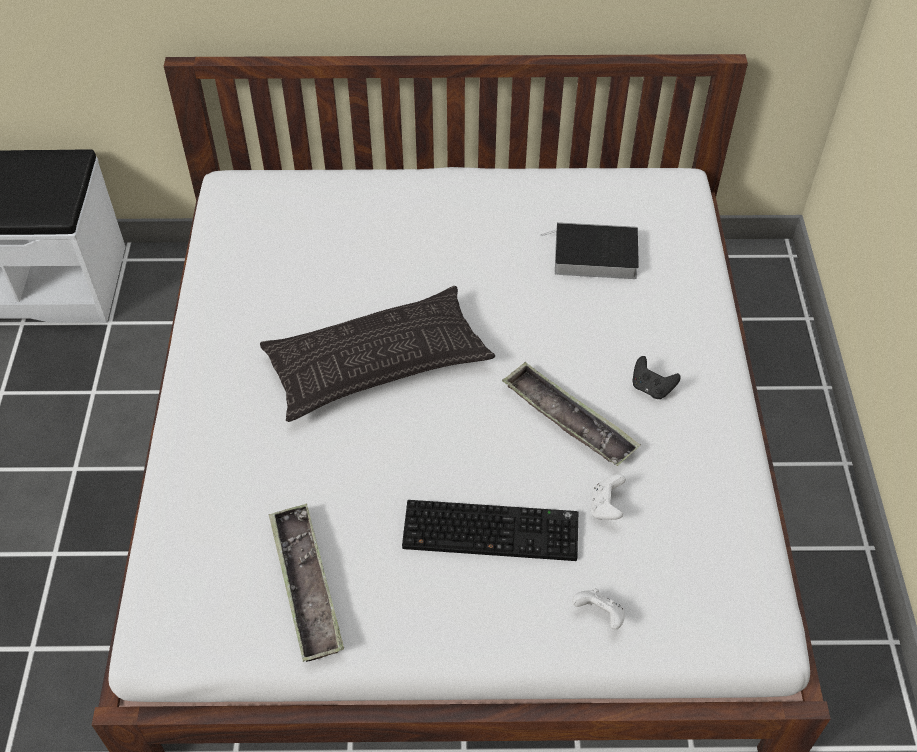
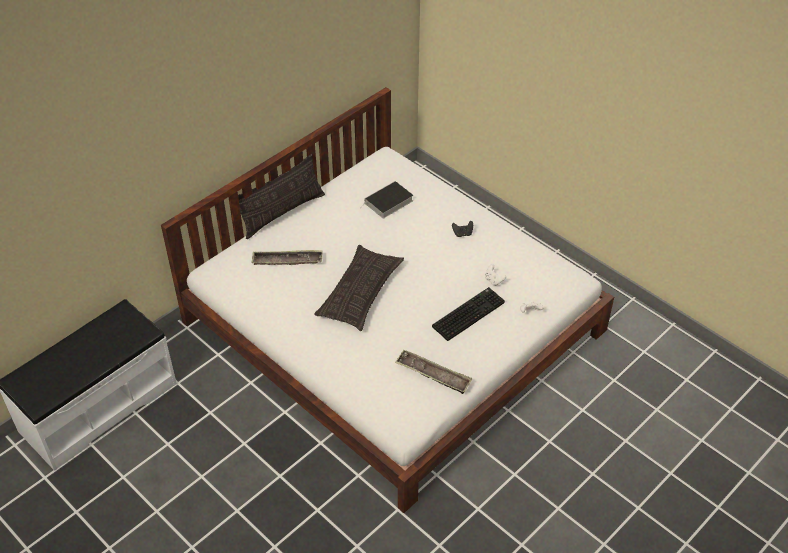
camera: 45 degrees left, 5 degrees down
(425, 169) = (282, 213): none -> pillow
(568, 419) = (449, 262): tray -> tray (287, 260)

